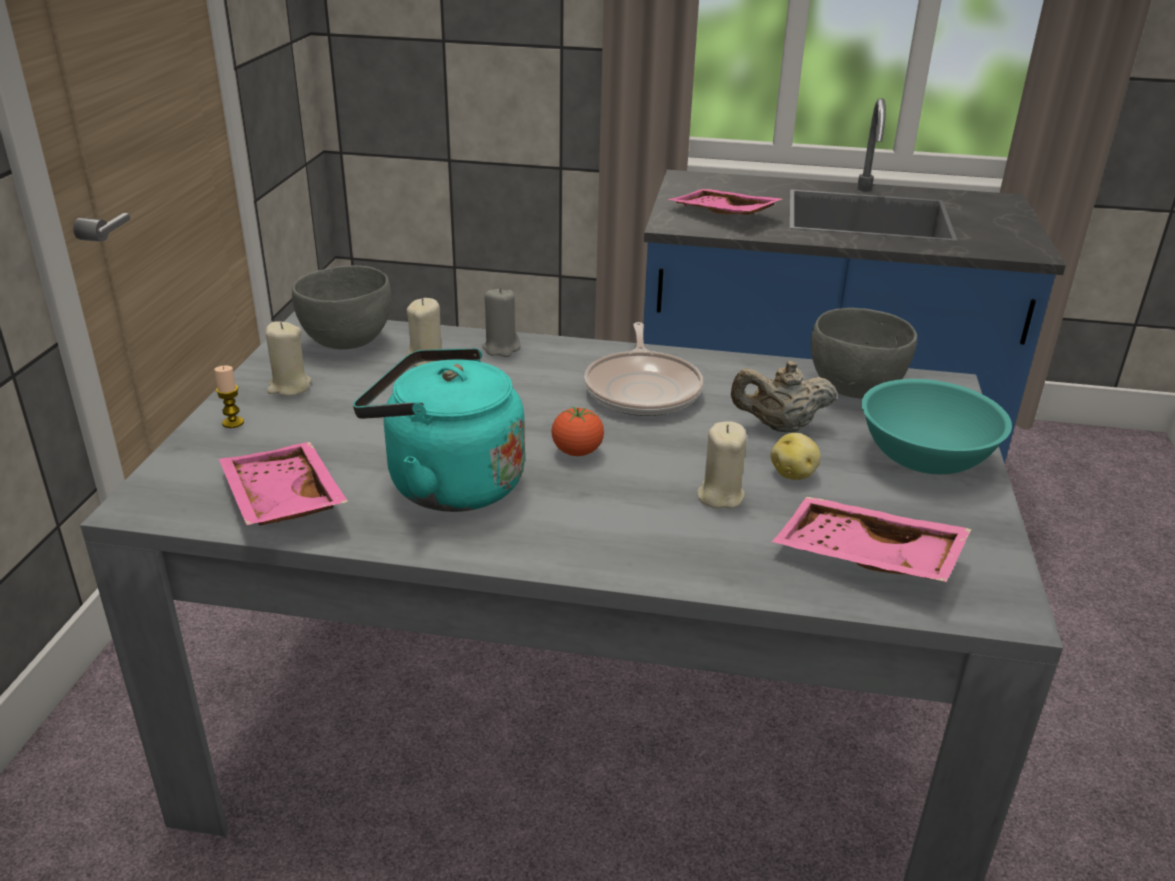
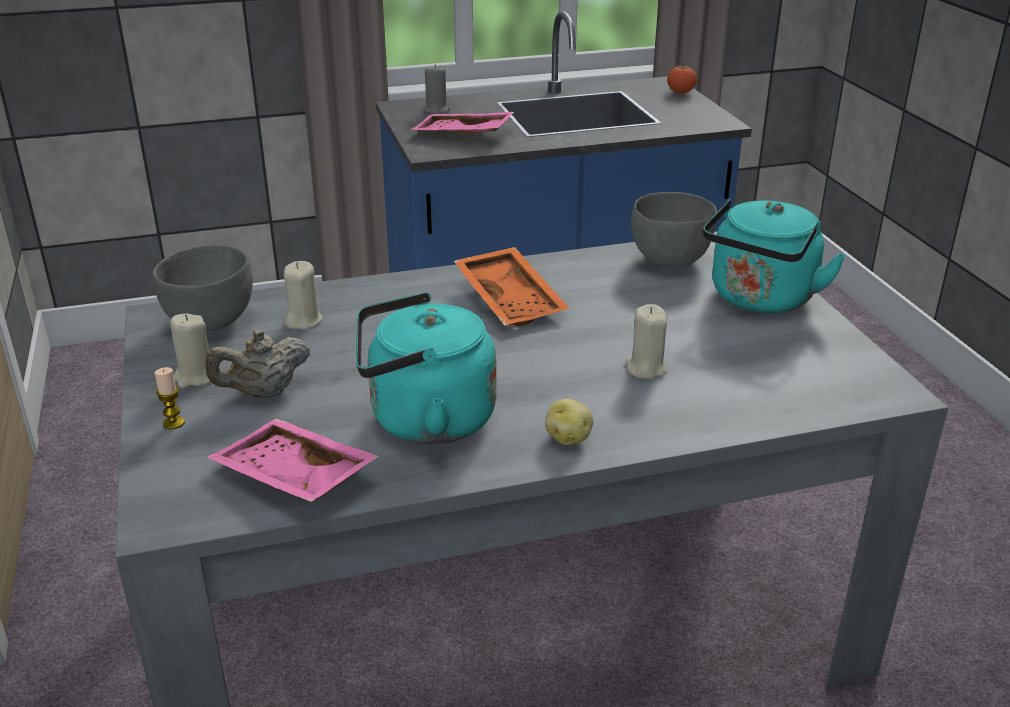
camera: 25 degrees left, 0 degrees up
(501, 348) = (360, 294): grey candle -> grey candle (437, 110)
(577, 452) = (507, 365): tomato -> tomato (680, 92)
(643, 389) = (512, 300): frying pan -> orange tray
(780, 427) = (642, 303): beige teapot -> beige teapot (263, 393)
(793, 473) = (683, 337): potato -> potato (569, 438)
(865, 559) = (783, 385): pink tray -> none
(924, 457) = (760, 300): turquoise bowl -> turquoise kettle

